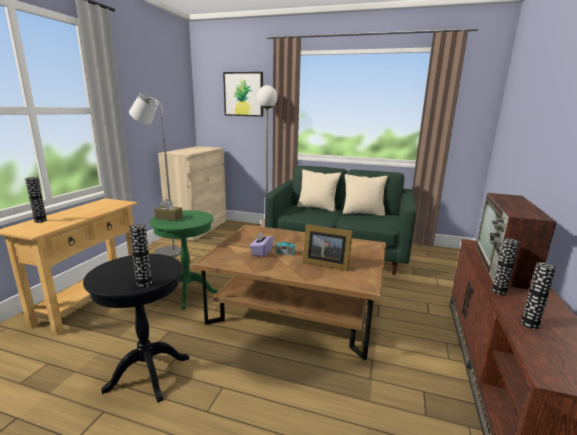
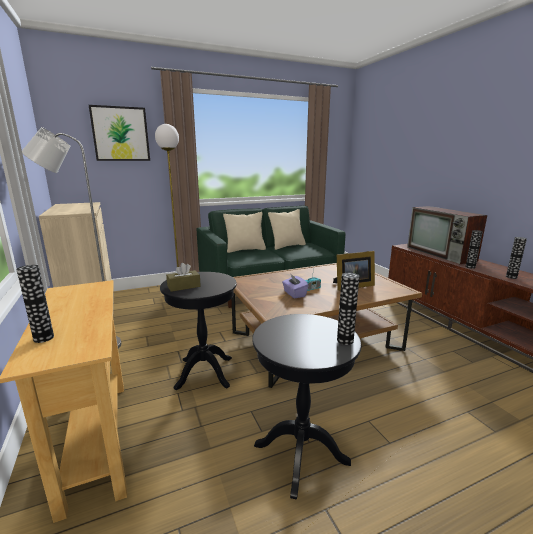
camera: 40 degrees left, 0 degrees up
(188, 293) = (204, 372): green side table -> black side table

